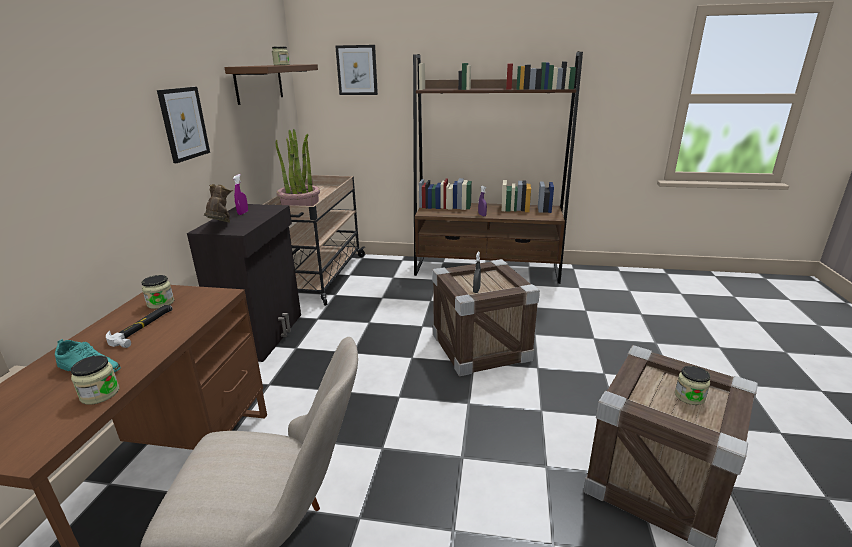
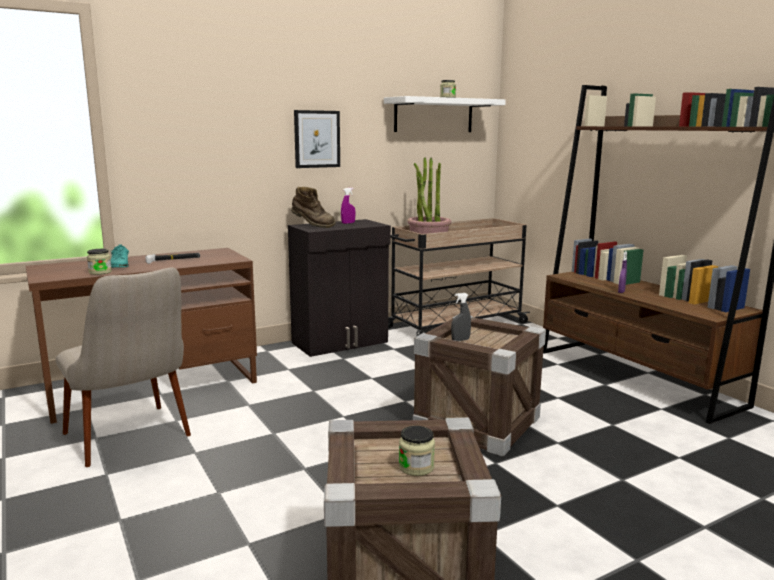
camera: 50 degrees right, 10 degrees down
(160, 303) = (205, 254): jar -> none
(221, 227) = (312, 226): brown boot -> brown boot turned 75 degrees clockwise
(259, 83) = (434, 115): brown shelf -> white shelf
(357, 70) = (549, 106): picture -> none

